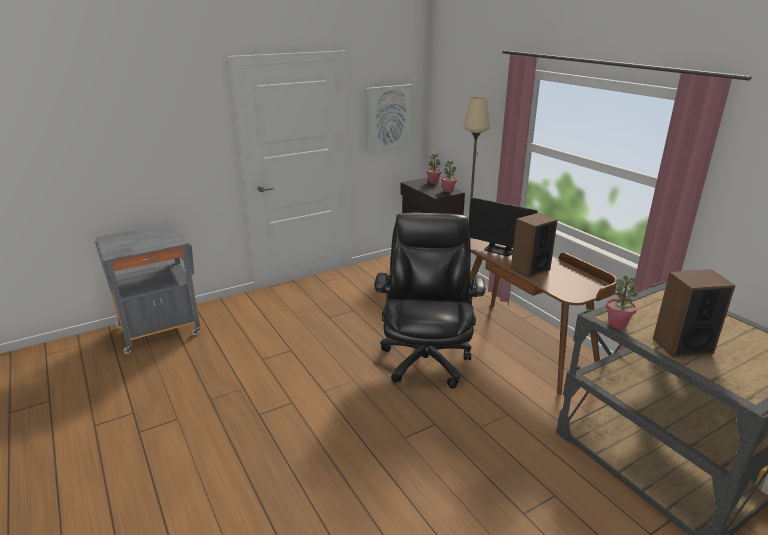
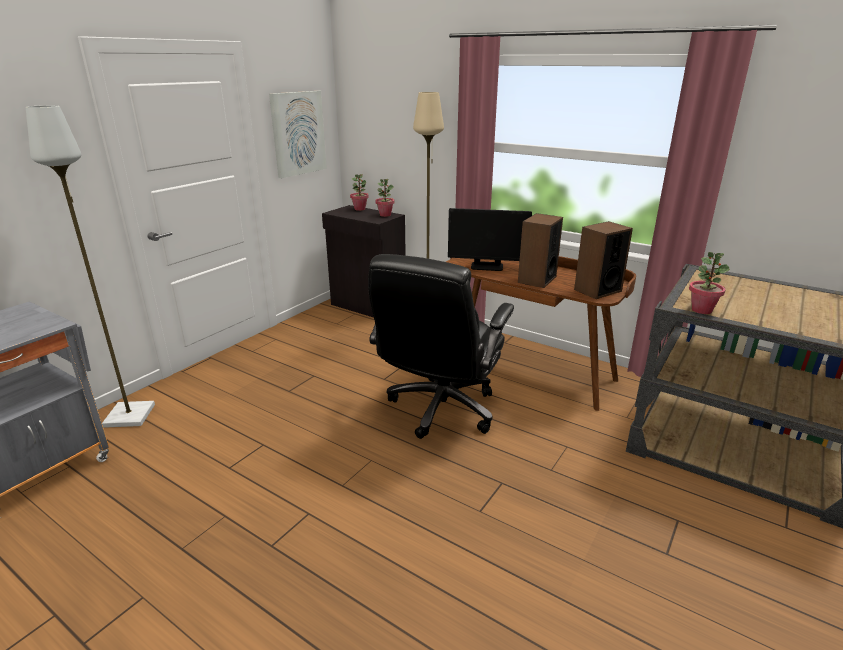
camera: 25 degrees left, 0 degrees up
(223, 309) = (129, 415): none -> grey floor lamp
(426, 359) = (439, 410): black office chair -> black office chair turned 135 degrees counterclockwise
(682, 346) = (777, 317): speaker -> speaker (597, 290)

